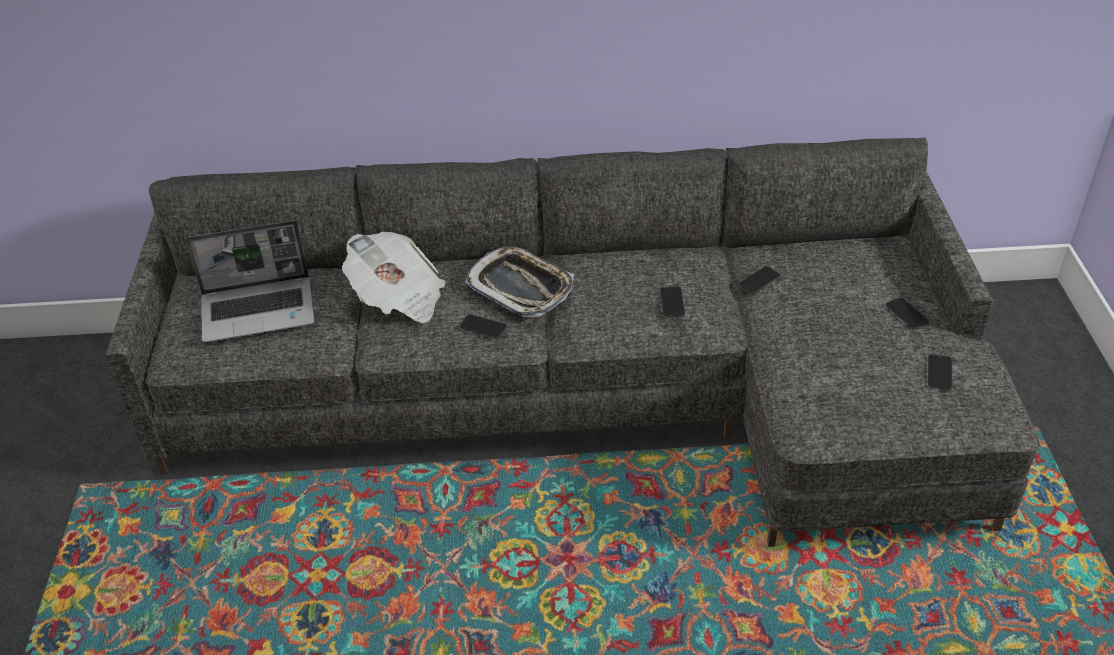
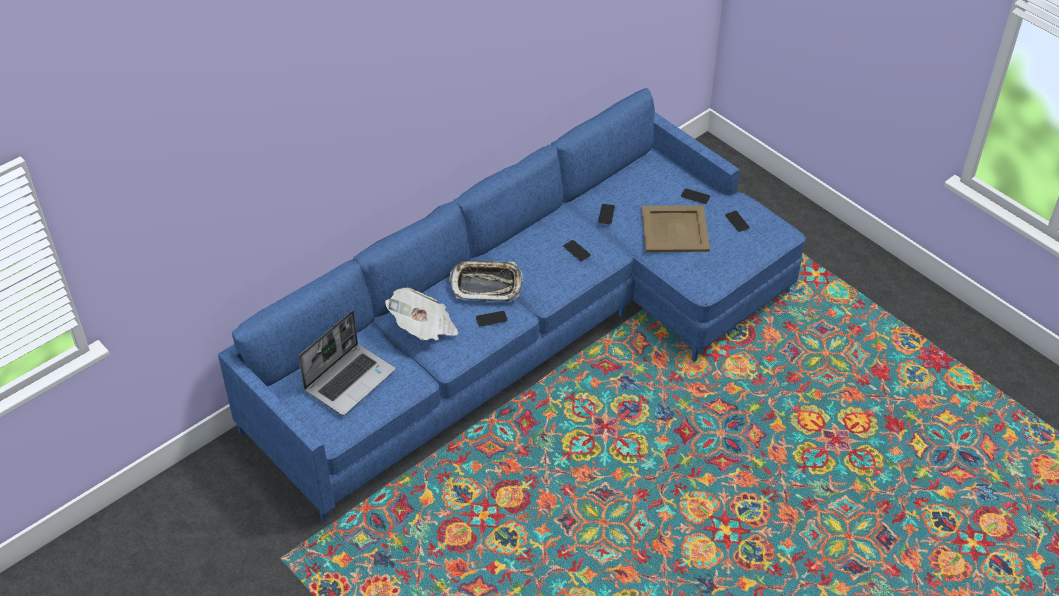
camera: 40 degrees left, 5 degrees up
(595, 396) = (530, 332): grey sofa -> blue sofa
(835, 341) = (675, 230): none -> beige tray

